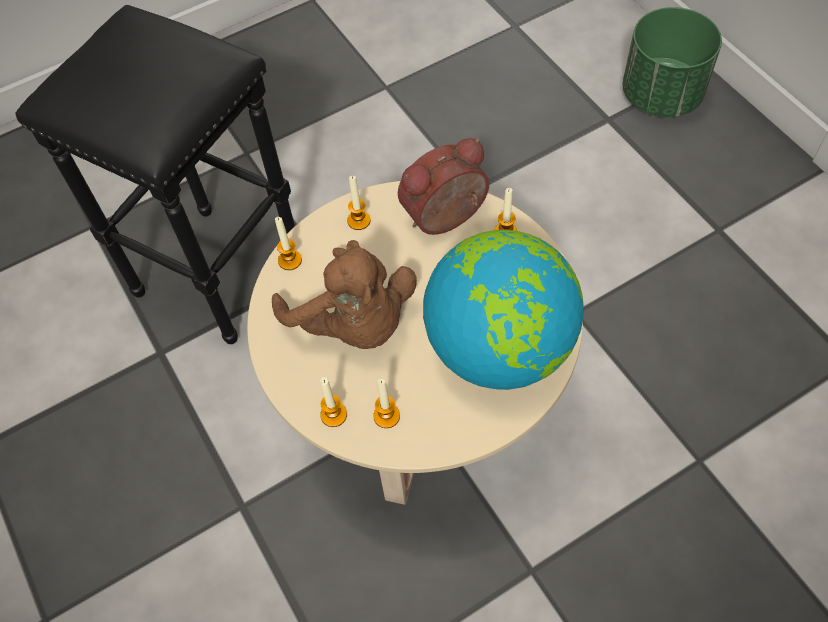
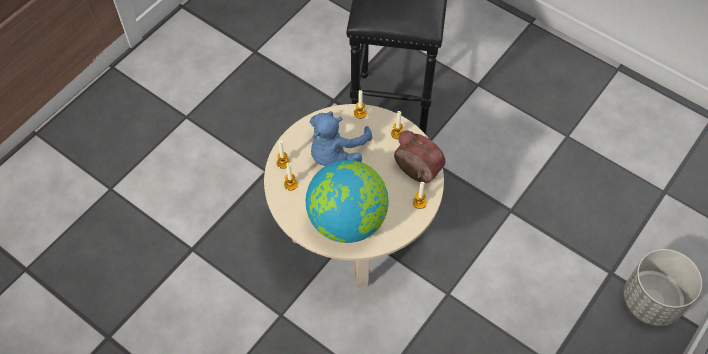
camera: 65 degrees right, 0 degrees up
(354, 323) = (335, 153): brown plush toy -> blue plush toy
(660, 96) = (650, 301): green planter -> grey planter

